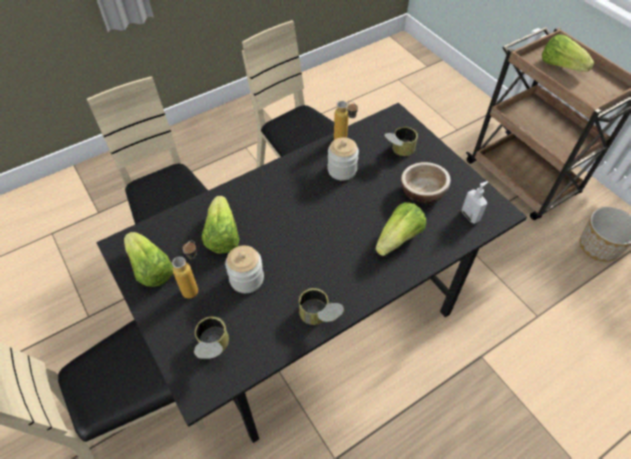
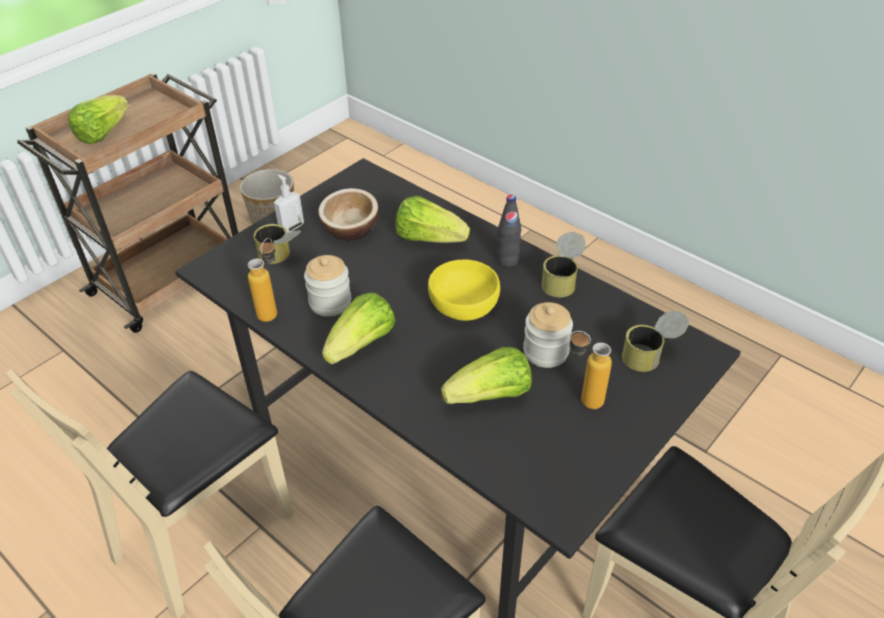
camera: 105 degrees left, 10 degrees down
(151, 269) = (581, 458): lettuce -> lettuce (362, 344)
(312, 242) = (464, 306): none -> yellow bowl
(356, 285) = (507, 260): none -> black bottle
(470, 216) = (375, 192): soap dispenser -> soap dispenser (291, 227)

